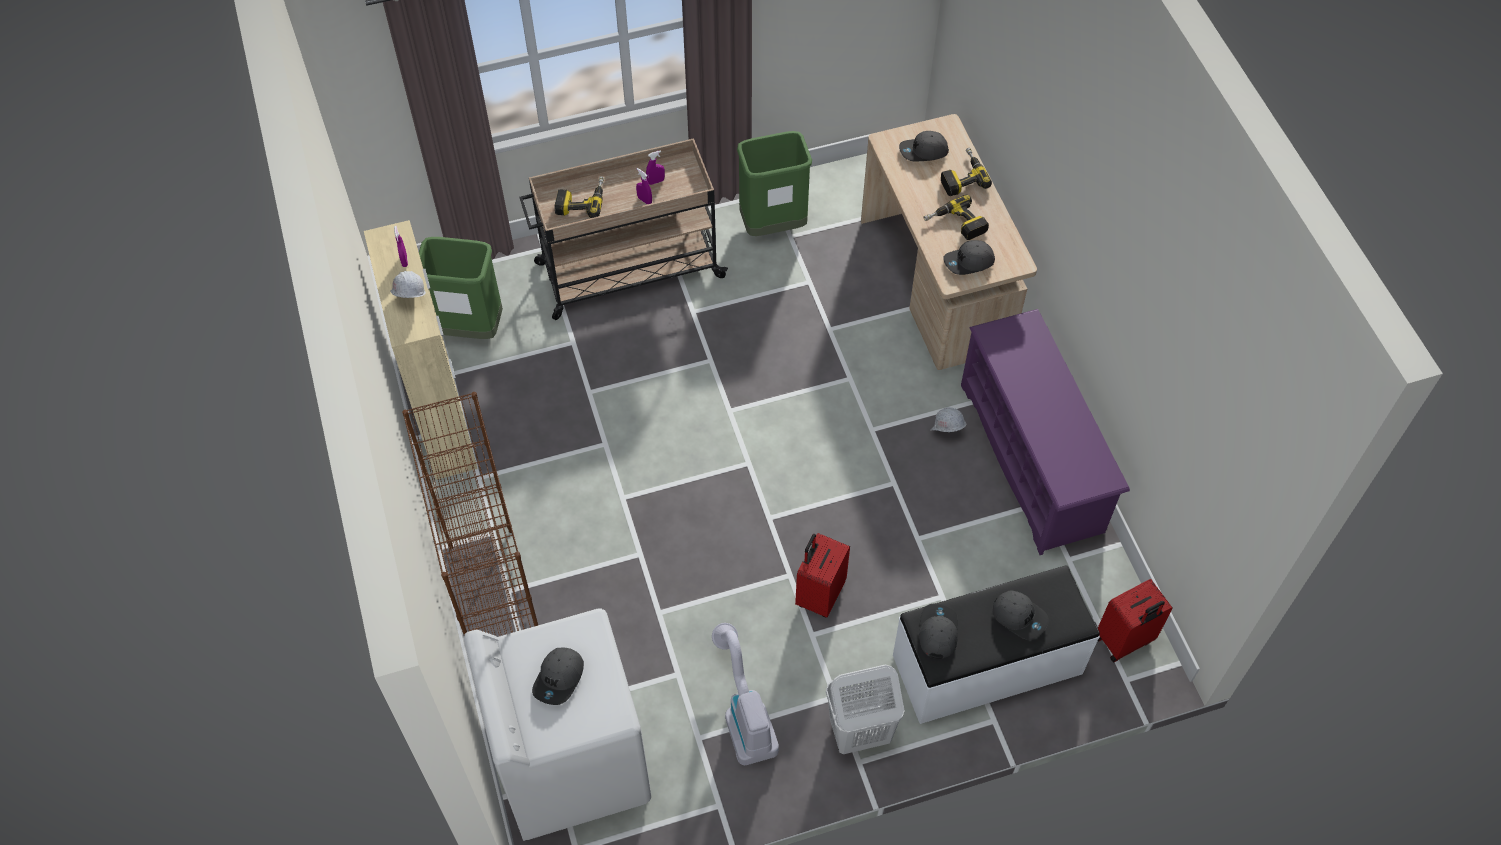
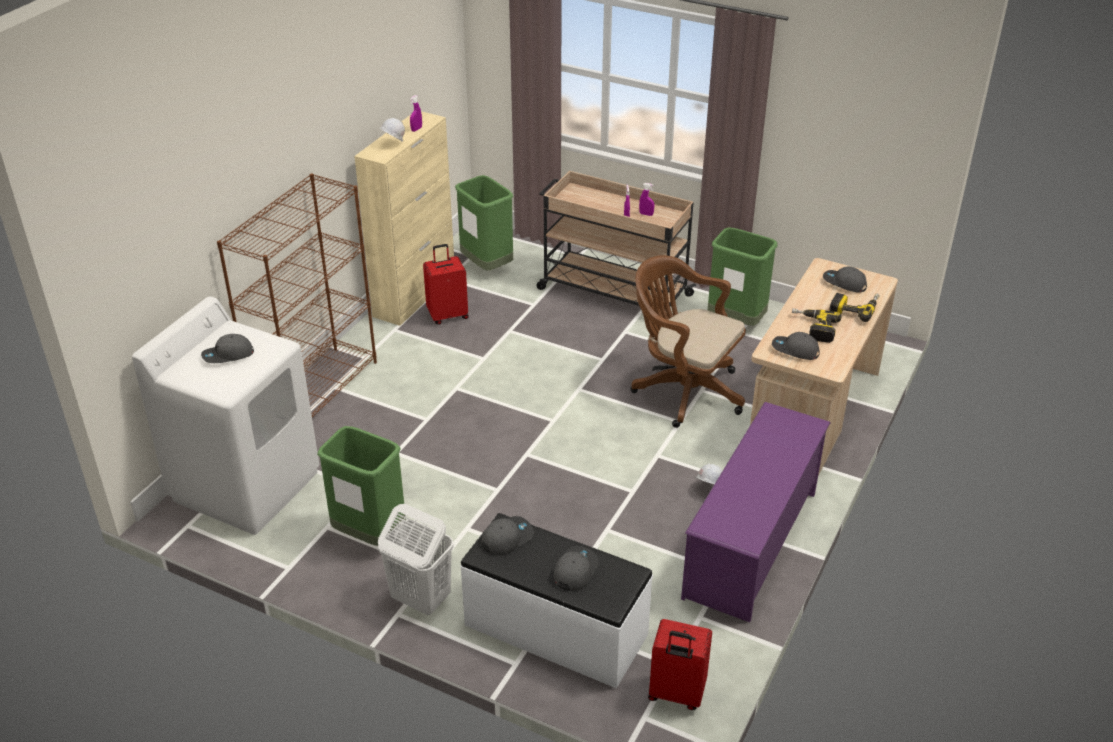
camera: 45 degrees right, 20 degrees down
(581, 201) = (589, 200): power drill -> none
(743, 713) = (369, 535): vacuum cleaner -> green trash can
(815, 341) = (683, 390): none -> brown office chair
(819, 594) = (501, 512): red suitcase -> red suitcase (447, 315)
(1019, 616) = (574, 570): grey cap -> grey cap turned 150 degrees counterclockwise

